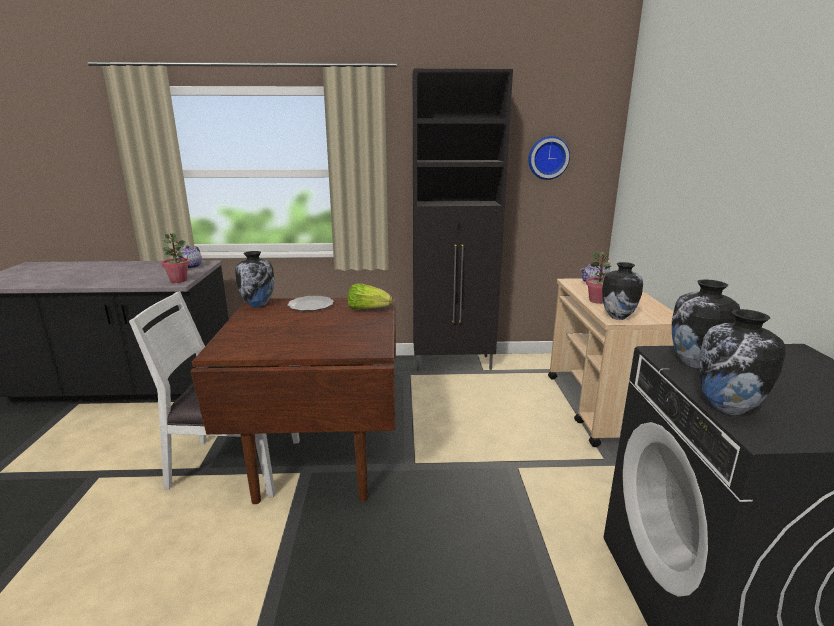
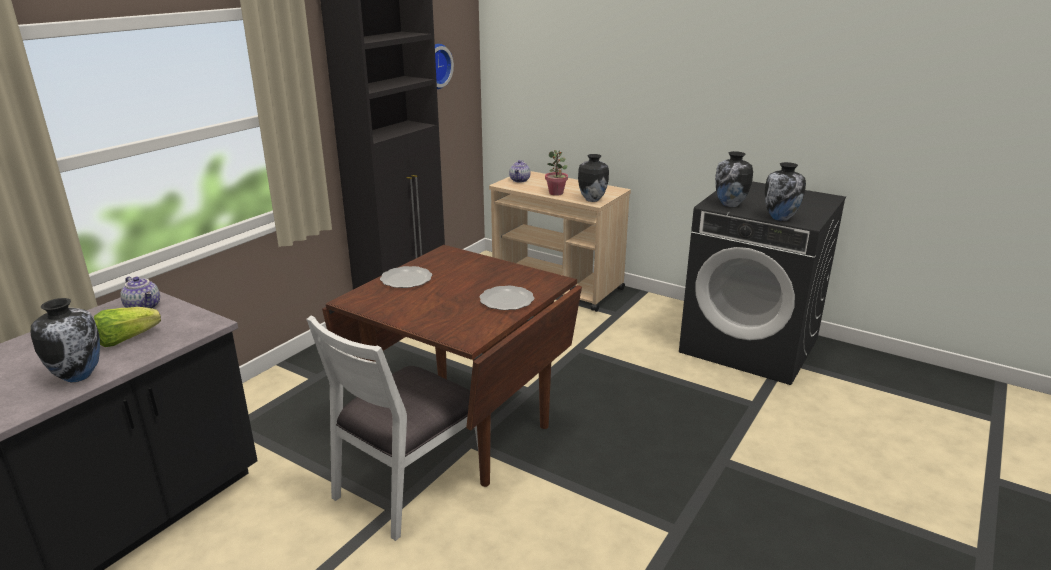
camera: 55 degrees left, 5 degrees up
(178, 280) = (201, 322): potted plant -> none
(258, 305) = (360, 301): vase -> vase (79, 376)
(309, 344) = (507, 300): none -> plate
(367, 309) = (459, 261): lettuce -> lettuce (126, 339)

